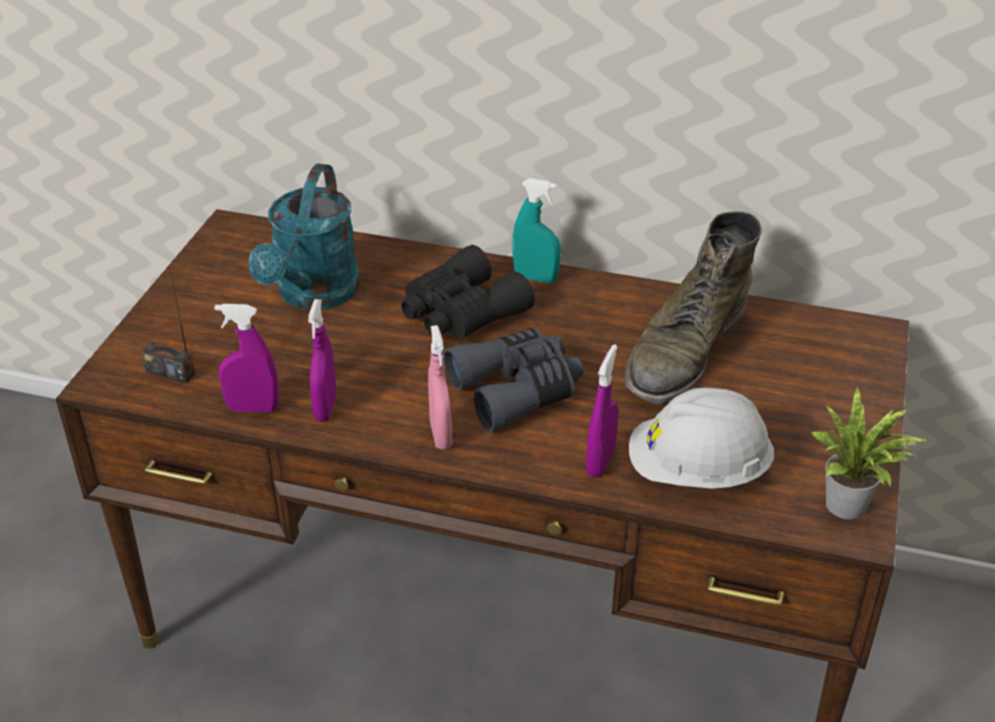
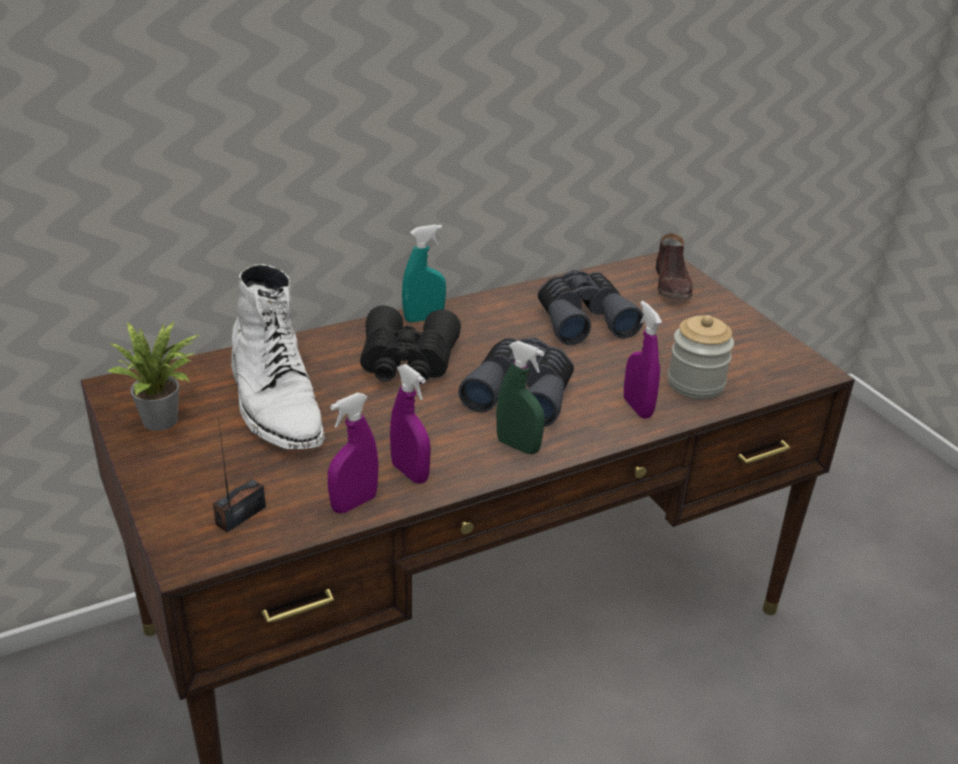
camera: 45 degrees left, 5 degrees down
(171, 372) = (241, 516): radio -> radio turned 150 degrees clockwise
(313, 296) = (275, 403): turquoise watering can -> white boot
(440, 435) = (518, 446): pink spray bottle -> green spray bottle
(685, 350) = (583, 319): green boot -> grey binoculars
(697, 472) = (695, 384): white hard hat -> jar
(844, 360) = (672, 285): none -> brown shoe
(850, 507) = (793, 360): potted plant -> potted plant (165, 420)

